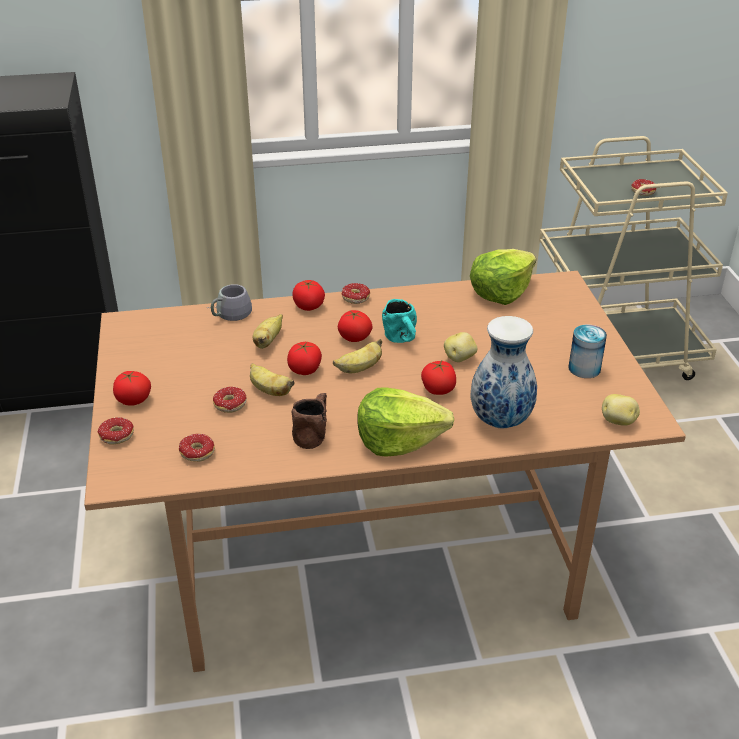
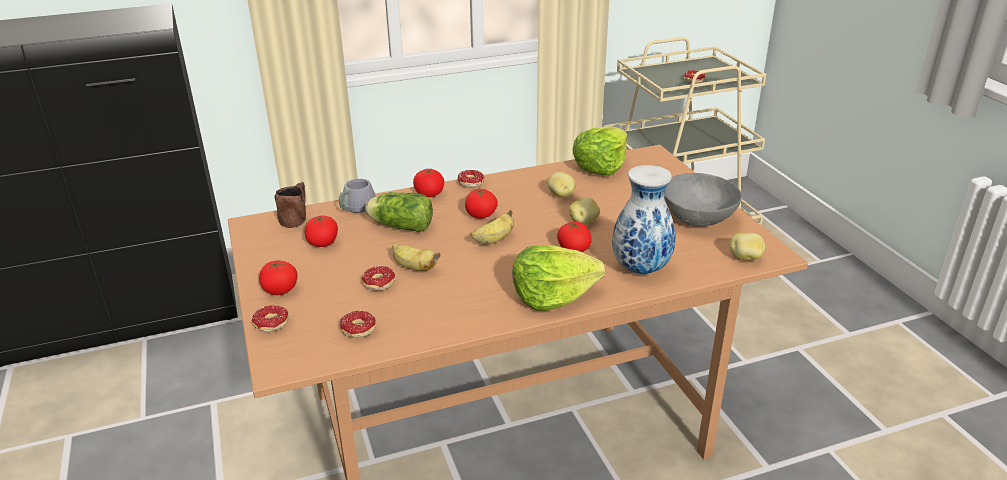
camera: 10 degrees left, 5 degrees down
(268, 341) = (399, 226): banana -> lettuce
(305, 370) = (442, 246): tomato -> tomato (323, 243)
(313, 432) = (468, 298): brown mug -> brown mug (296, 217)
(402, 340) = (526, 213): turquoise mug -> none
(446, 323) = (561, 195): none -> potato
(584, 368) = (698, 219): can -> grey bowl

